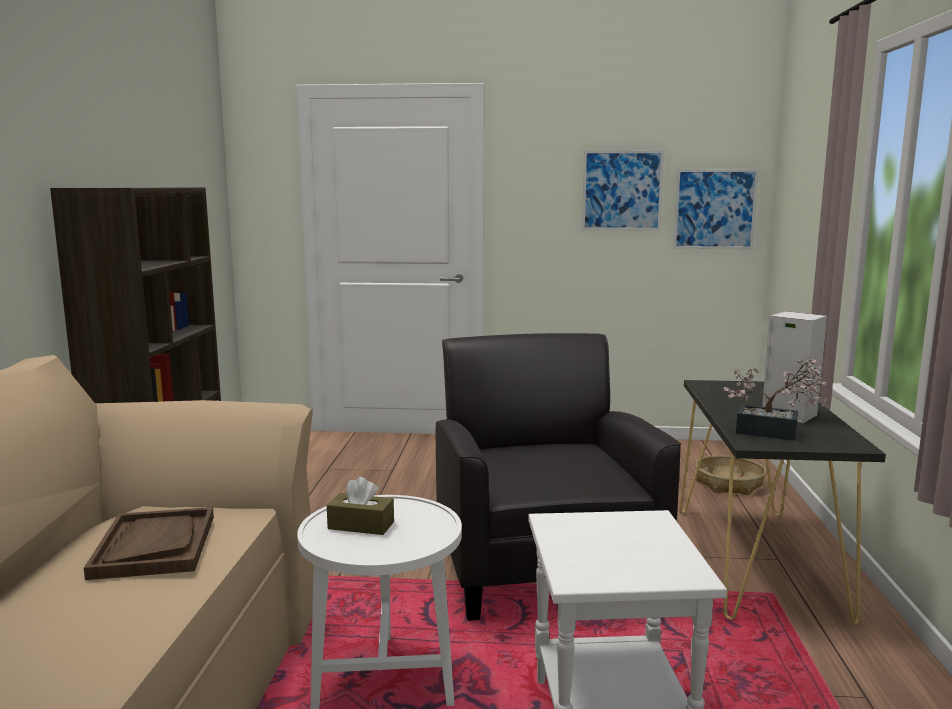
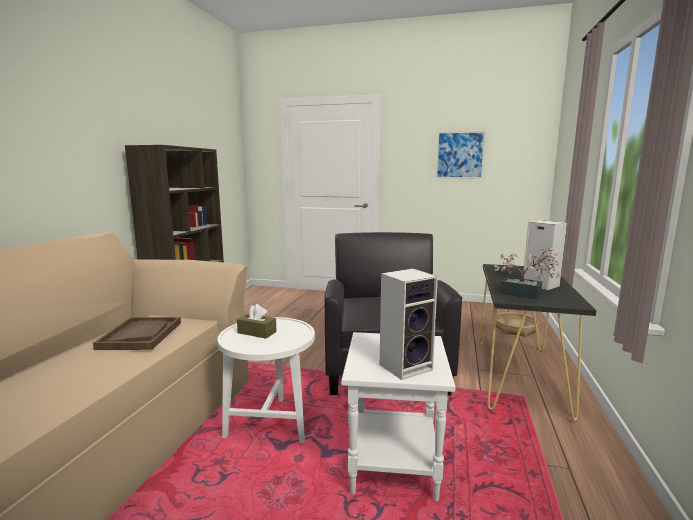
camera: 10 degrees right, 0 degrees up
(642, 564) = (406, 366): none -> speaker
(714, 209) = (516, 166): picture -> none

